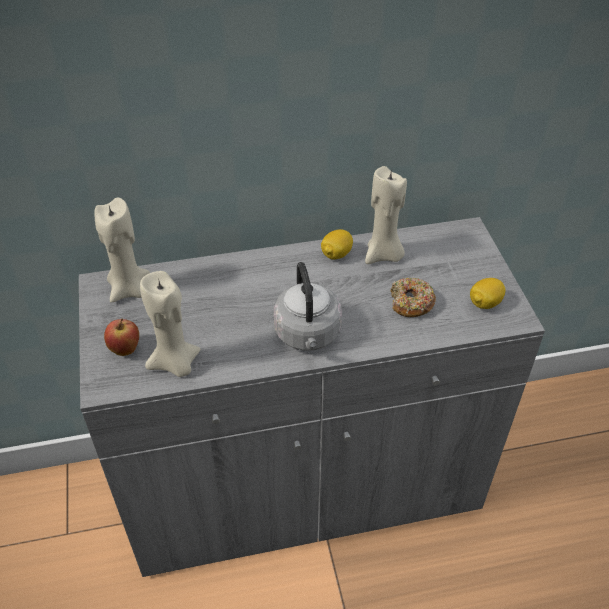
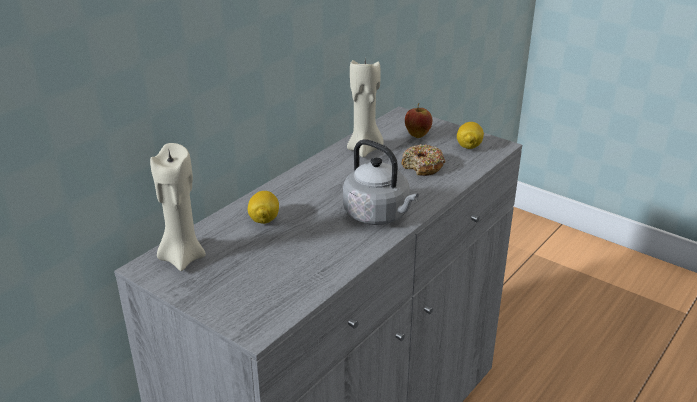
camera: 40 degrees left, 15 degrees down
(125, 349) = (240, 296): apple -> apple (417, 135)
(175, 364) = (300, 282): beige candle -> none
(336, 254) = (330, 163): lemon -> lemon (264, 220)

